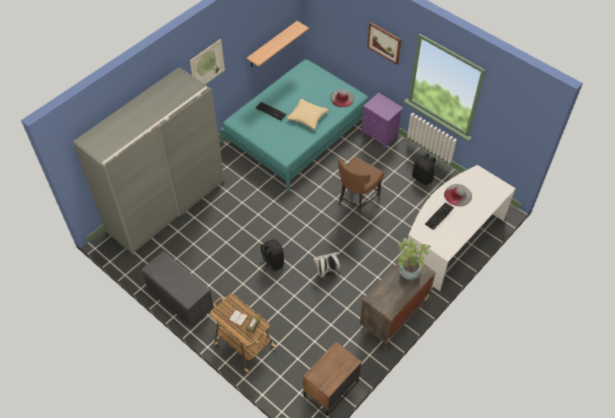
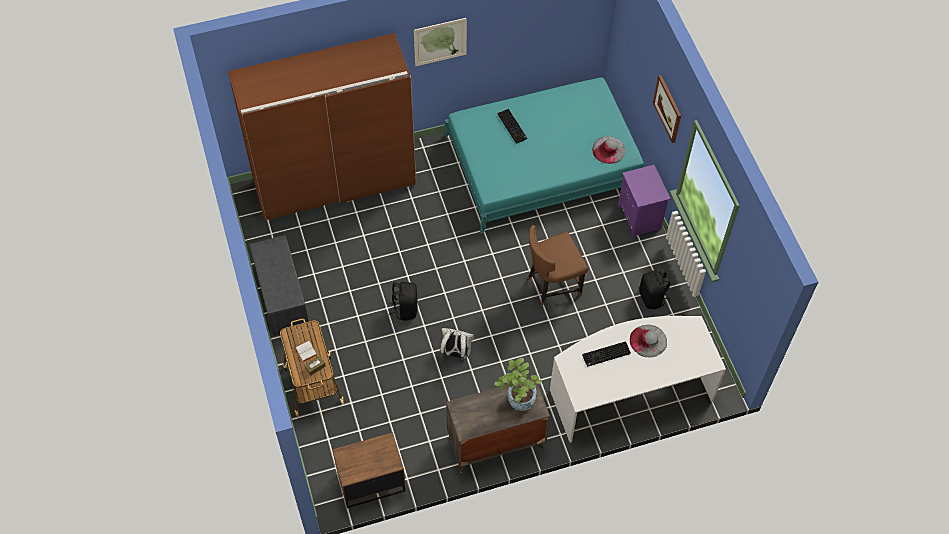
camera: 30 degrees right, 5 degrees up
(166, 205) = (335, 182): grey wardrobe -> brown wardrobe
(272, 44) = (551, 45): shelf -> none
(307, 116) = (551, 153): beige pillow -> none

